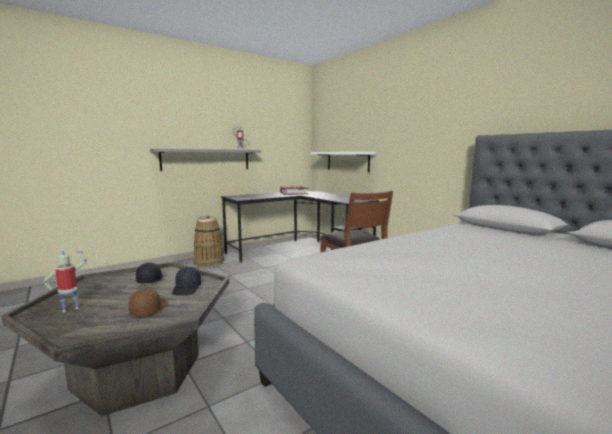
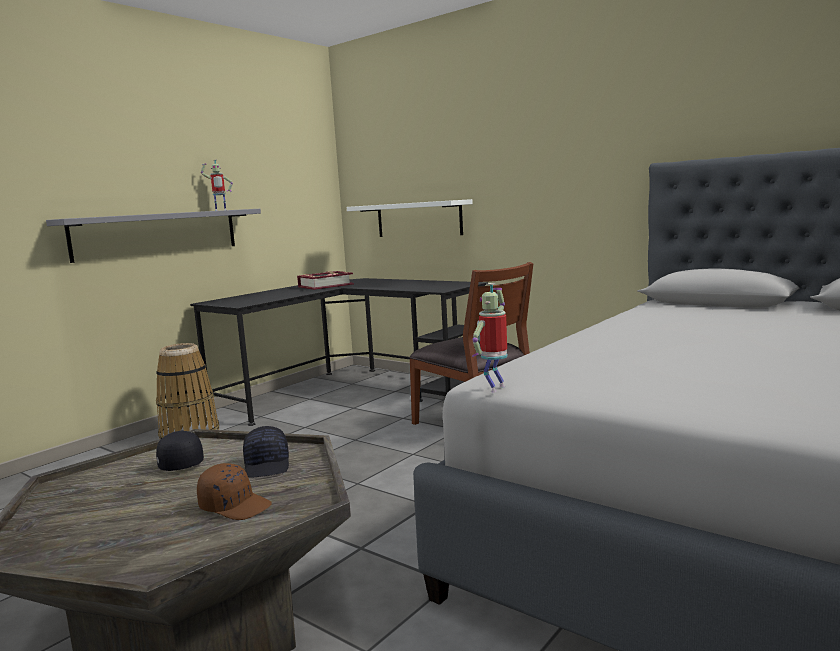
camera: 15 degrees left, 0 degrees up
(71, 308) = (79, 532): toy robot -> toy robot (494, 388)
(149, 309) = (235, 506): brown cap -> brown cap turned 120 degrees clockwise

